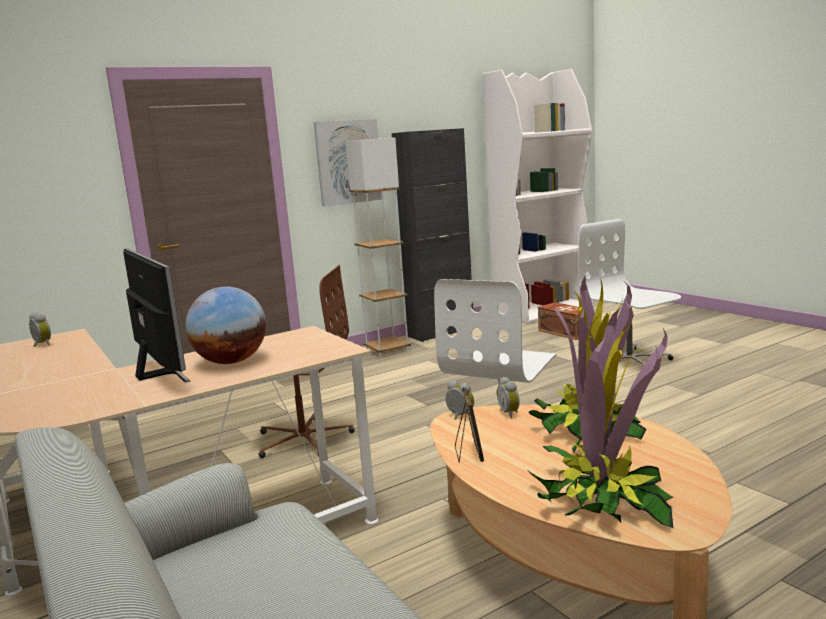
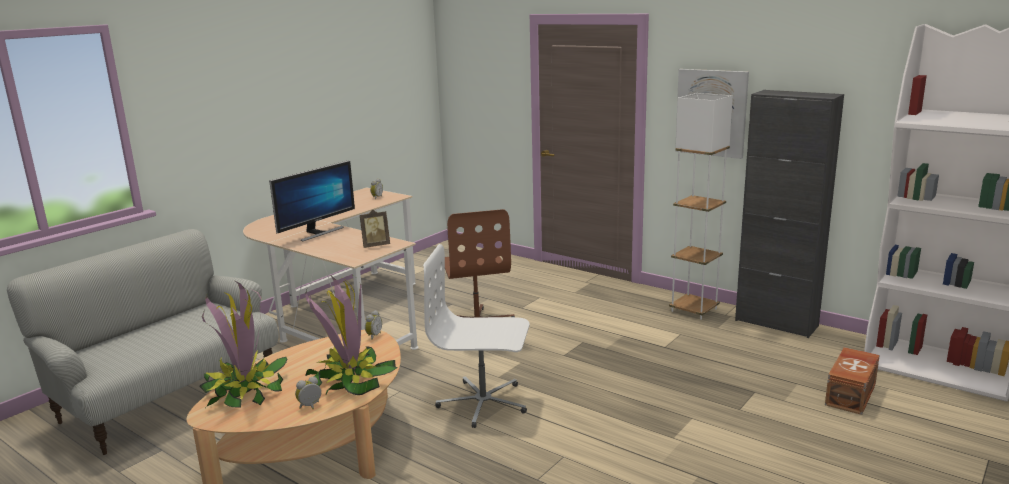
camera: 70 degrees right, 5 degrees up
(231, 362) = (335, 241): globe -> none
(468, 454) = (312, 347): picture frame -> picture frame (375, 245)
(510, 413) = (380, 351): alarm clock -> alarm clock (310, 407)
(629, 361) = (765, 447): white office chair -> none

